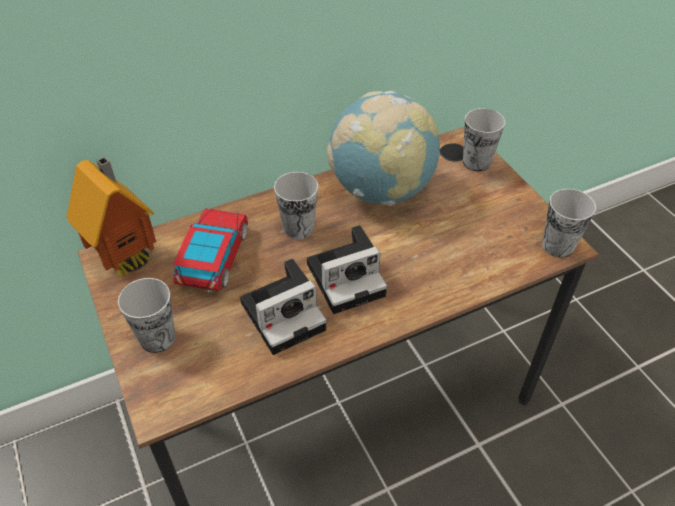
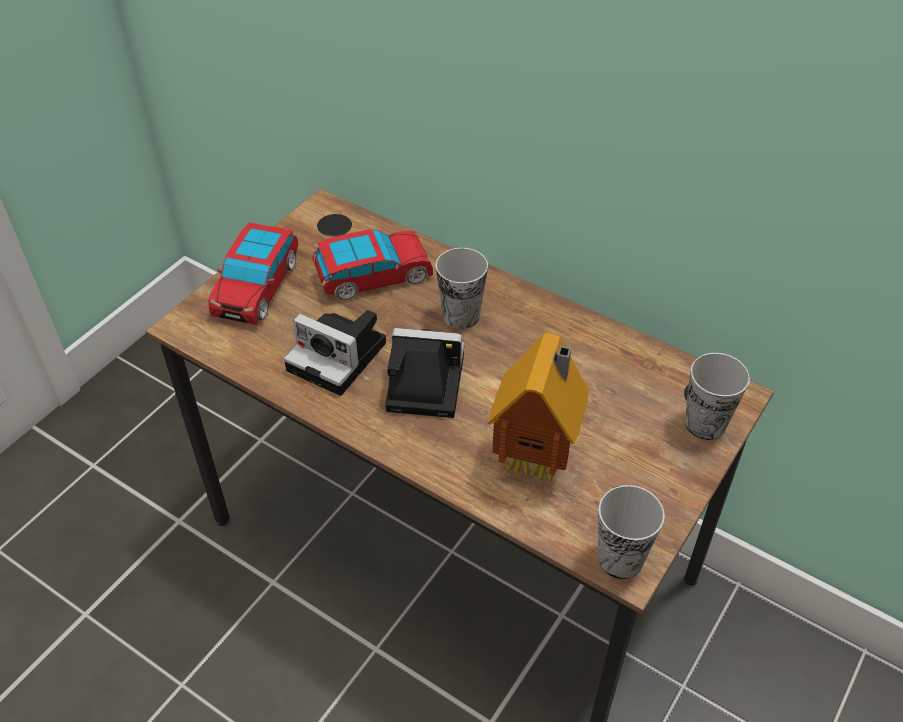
camera: 60 degrees right, 0 degrees up
(128, 260) = (331, 223): toy house -> toy house (537, 461)
(157, 338) = (257, 286): cup -> toy car
(348, 277) = (421, 383): camera -> camera turned 150 degrees clockwise
(381, 190) = (575, 356): globe -> none

